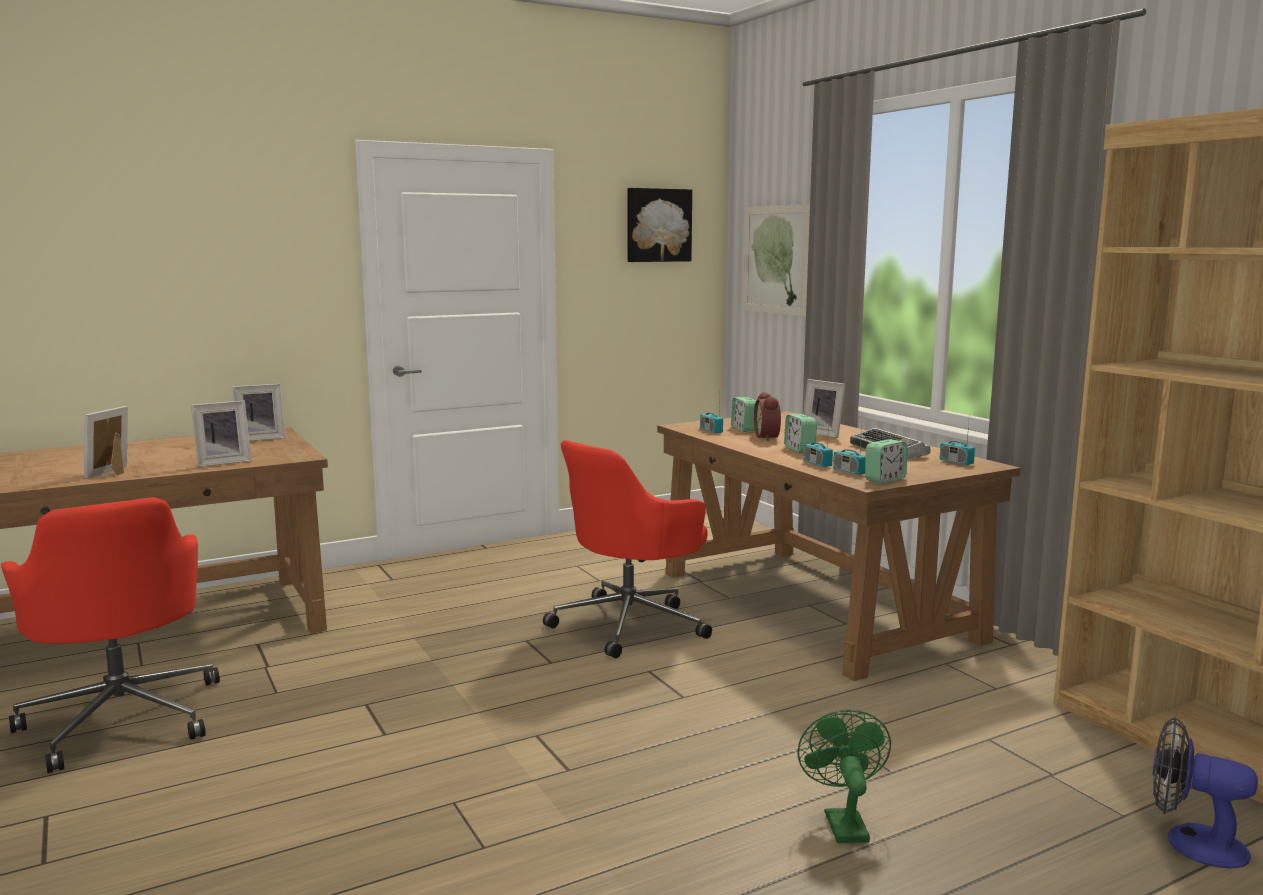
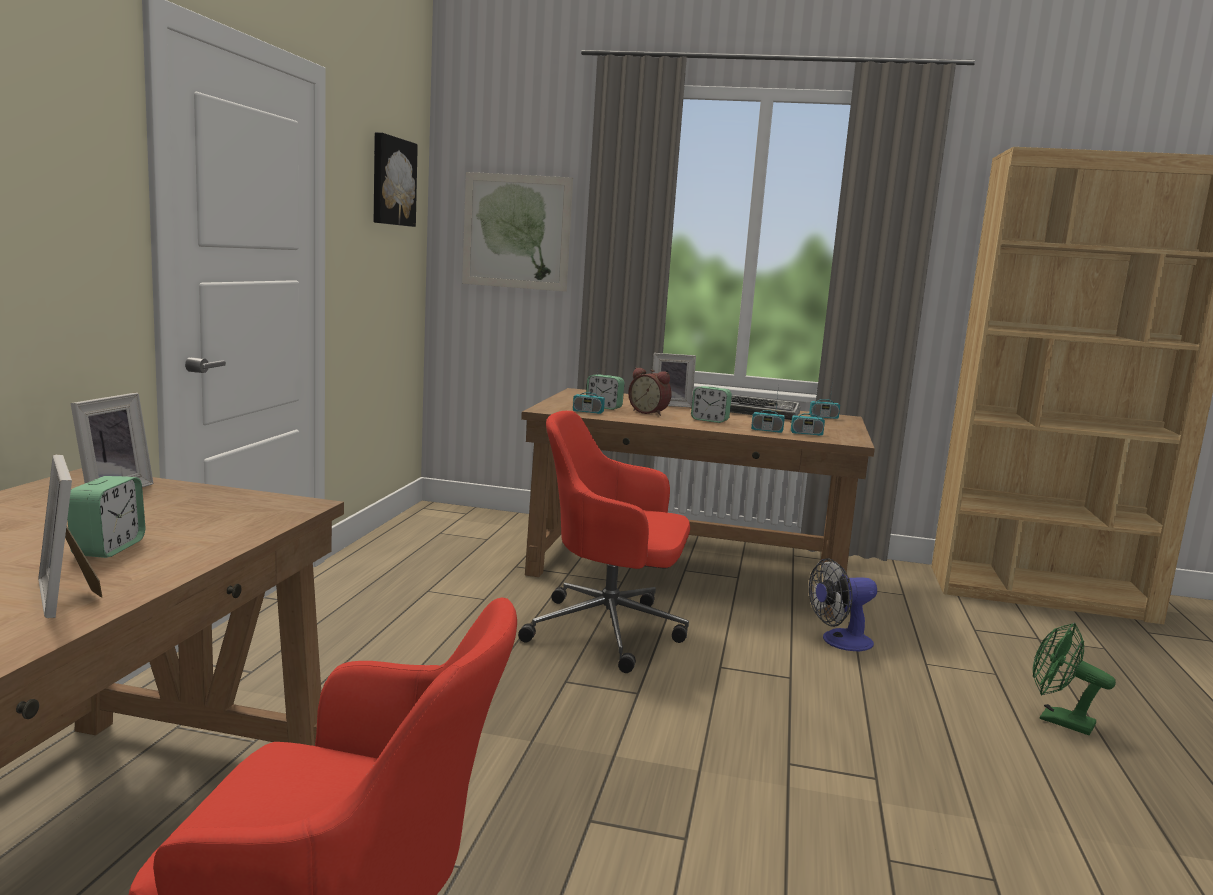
camera: 50 degrees left, 0 degrees up
(223, 462) = (208, 535): picture frame -> none
(631, 624) = (610, 631): red office chair -> red office chair turned 105 degrees clockwise
(885, 480) = (846, 436): alarm clock -> alarm clock (108, 548)
(1191, 842) = (1146, 650): fan -> fan (839, 642)

